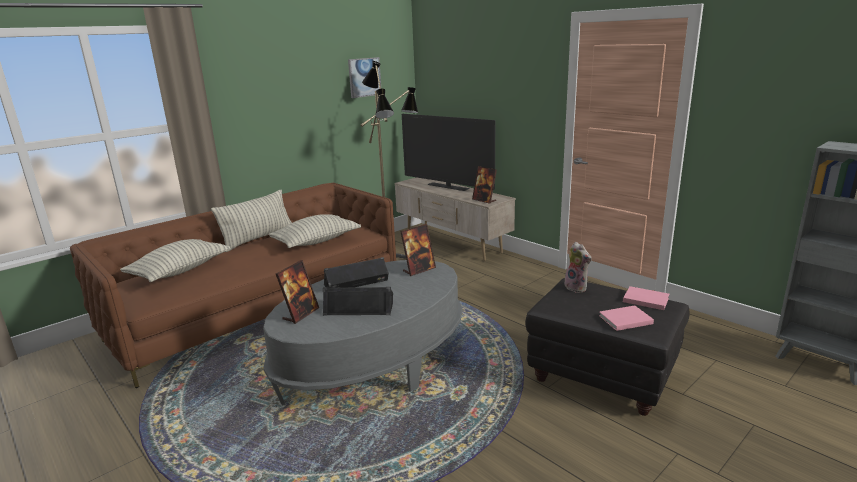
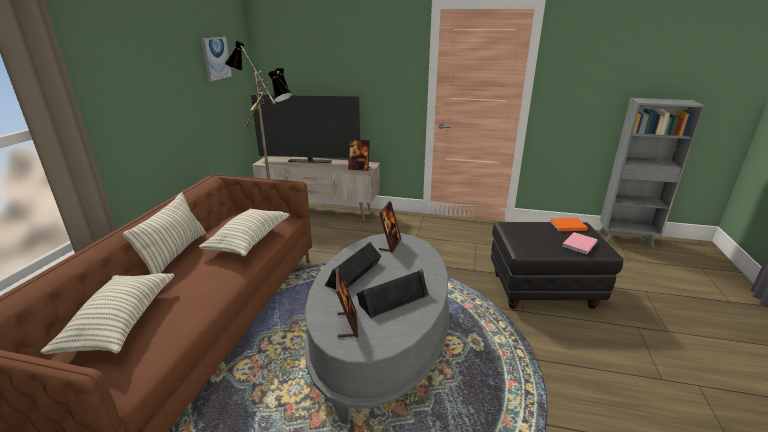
camera: 35 degrees left, 5 degrees up
(577, 287) = (518, 228): plush toy -> none
(644, 299) = (566, 225): pink book -> orange book

